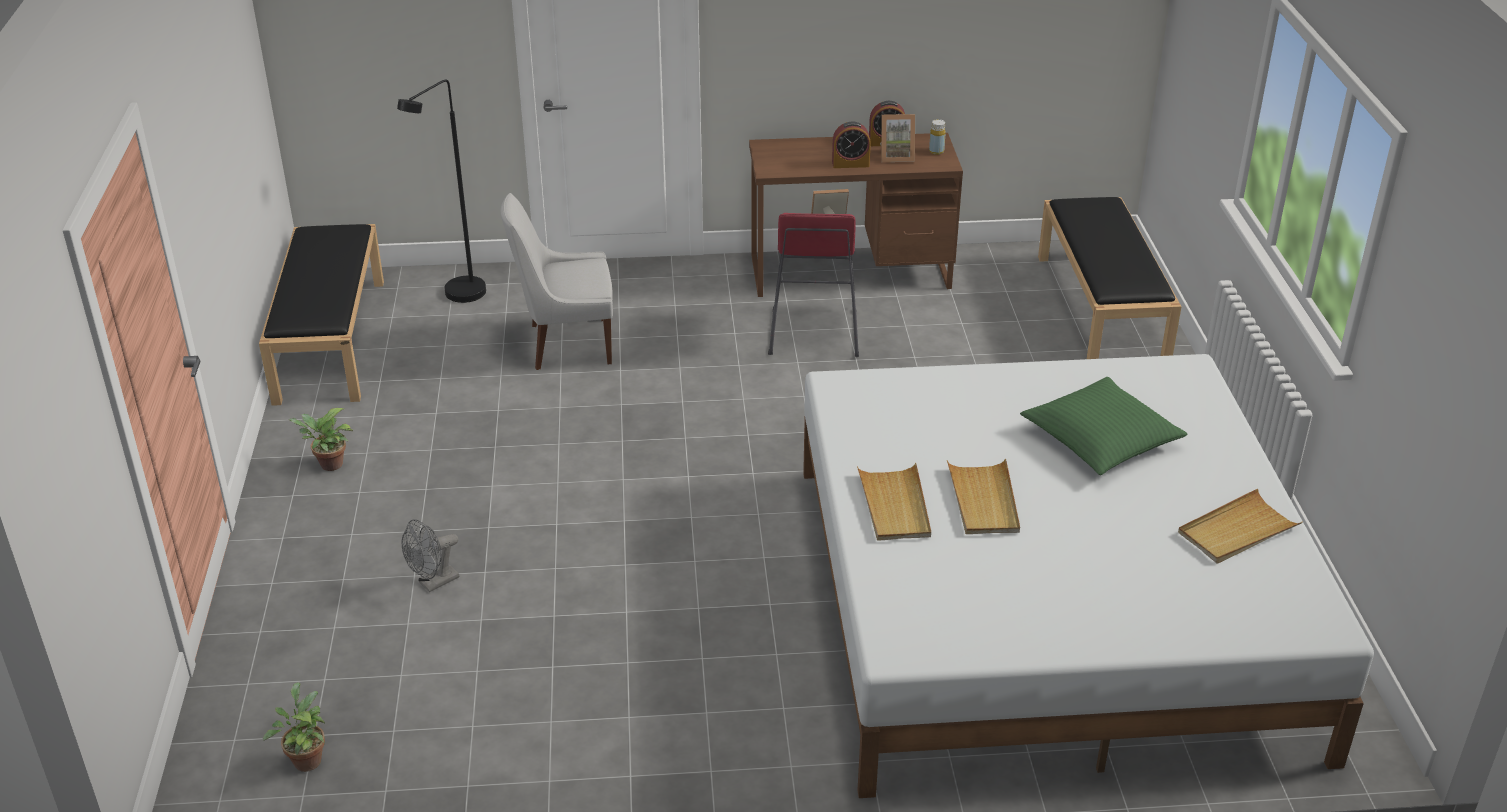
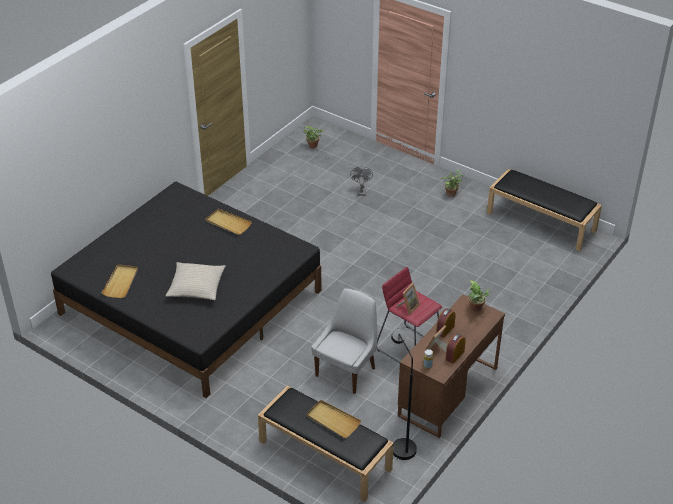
camera: 130 degrees right, 5 degrees up
(458, 297) = (545, 265): black floor lamp -> black floor lamp (401, 445)
(566, 344) = (474, 276): white chair -> white chair (347, 371)
(771, 158) = (477, 308): none -> potted plant
(983, 501) = (205, 241): beige tray -> beige tray (332, 420)
(1043, 604) = (192, 302): white bed -> black bed
(1101, 439) = (196, 287): green pillow -> beige pillow

